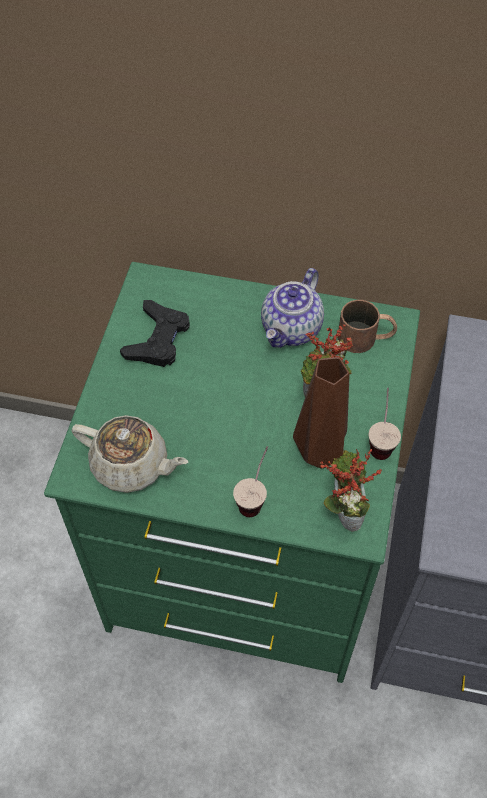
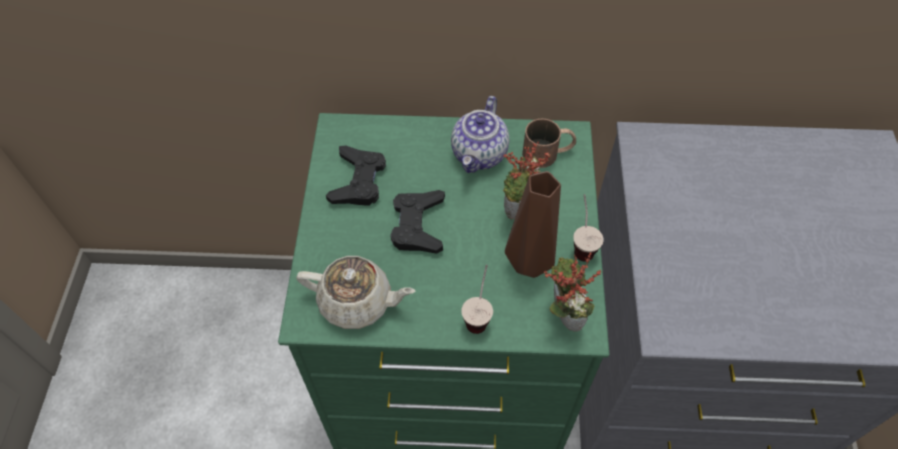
camera: 10 degrees left, 0 degrees up
(210, 395) = (418, 225): none -> black game controller

